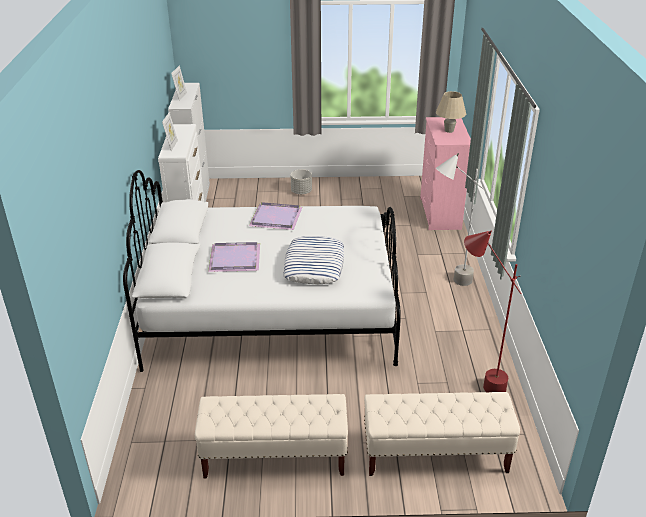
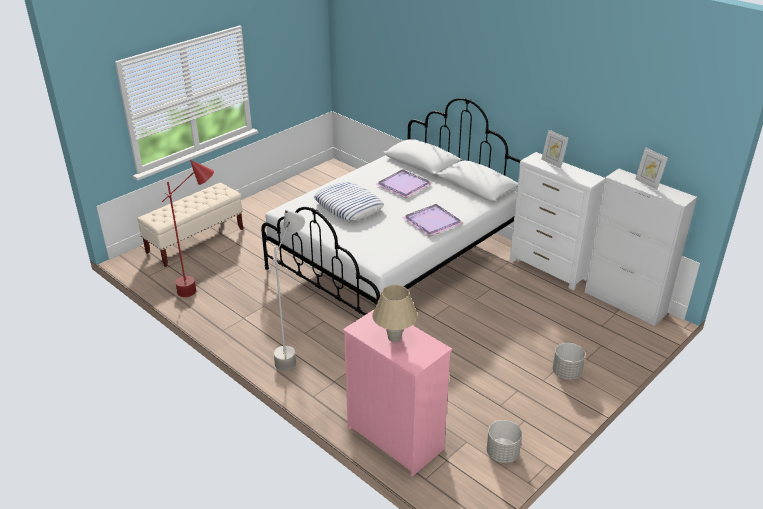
camera: 135 degrees right, 0 degrees up
(274, 457) = (280, 201): beige bench -> none
(393, 185) = (502, 454): none -> grey planter

